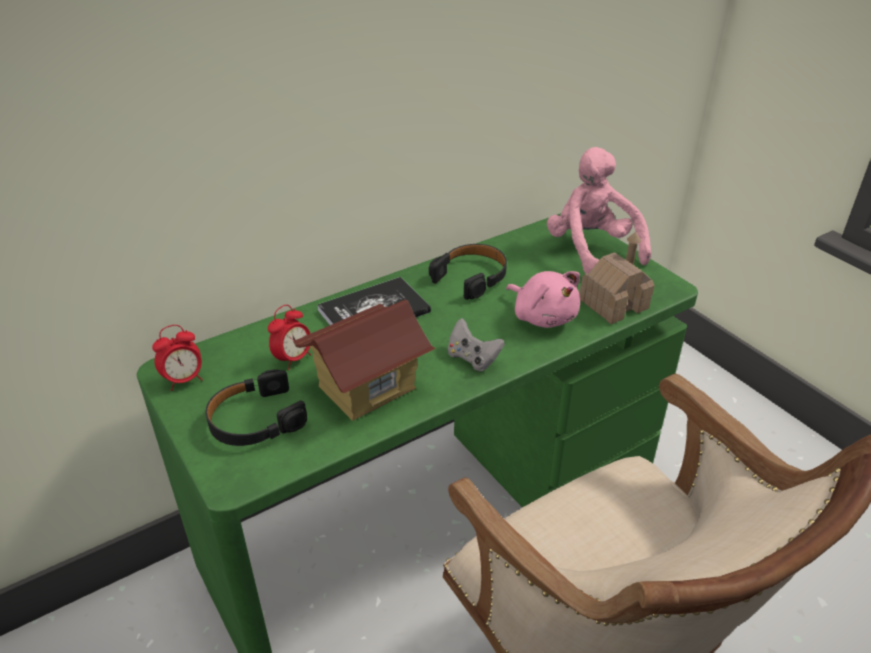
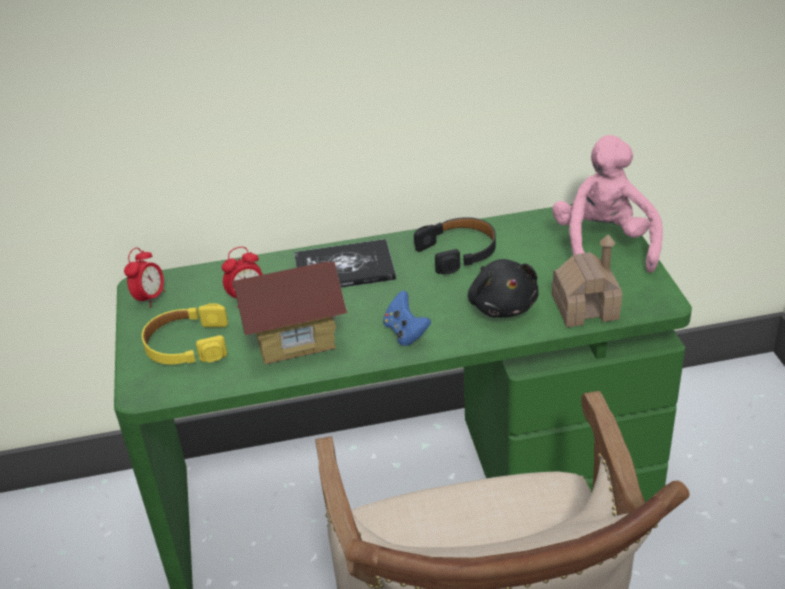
camera: 25 degrees right, 0 degrees up
(184, 380) = (150, 298): alarm clock -> alarm clock turned 60 degrees counterclockwise
(255, 420) = (187, 345): black headphones -> yellow headphones
(472, 359) = (405, 332): grey game controller -> blue game controller
(543, 316) = (502, 305): pink plush toy -> black plush toy

